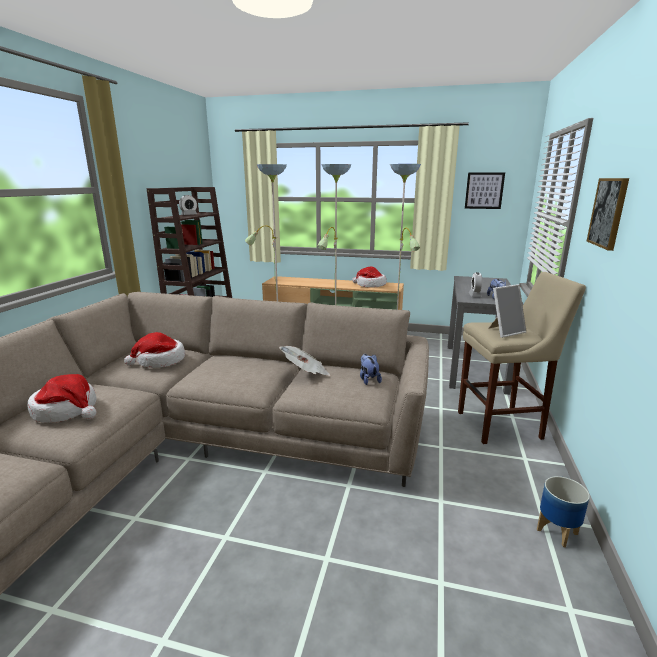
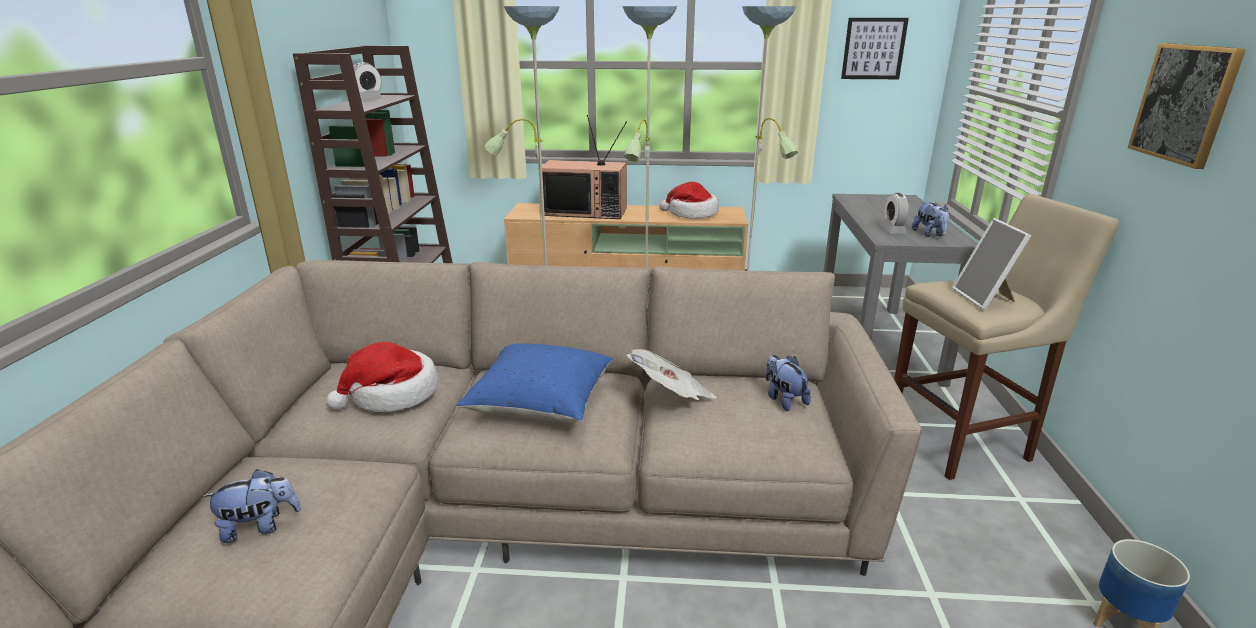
camera: 10 degrees left, 5 degrees up
(67, 410) = (260, 527): hat -> plush toy
(233, 371) = (540, 403): none -> blue pillow
(310, 281) = (586, 211): none -> television
(505, 331) = (985, 299): picture frame -> picture frame turned 120 degrees clockwise

